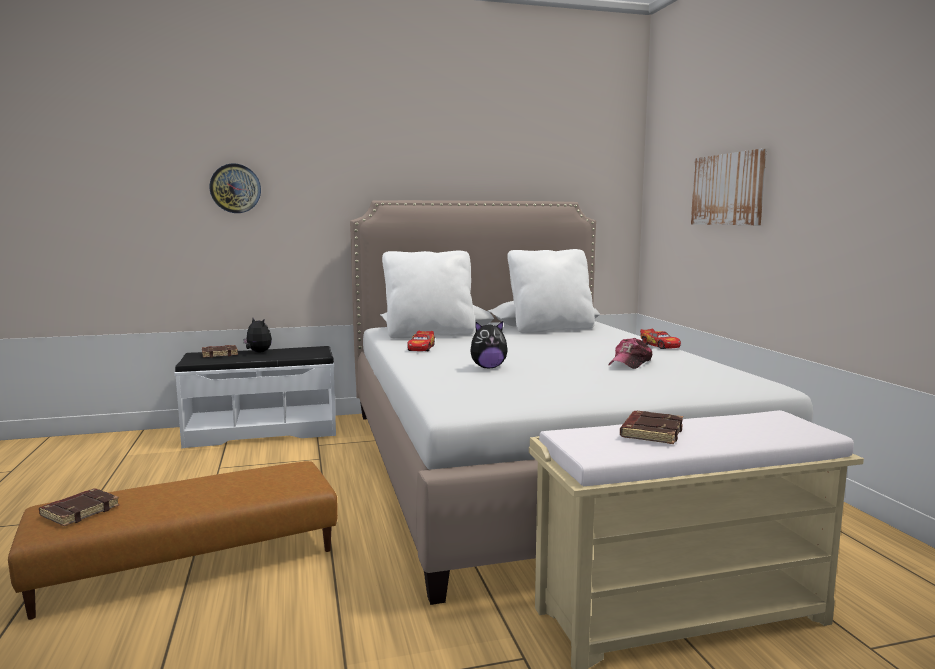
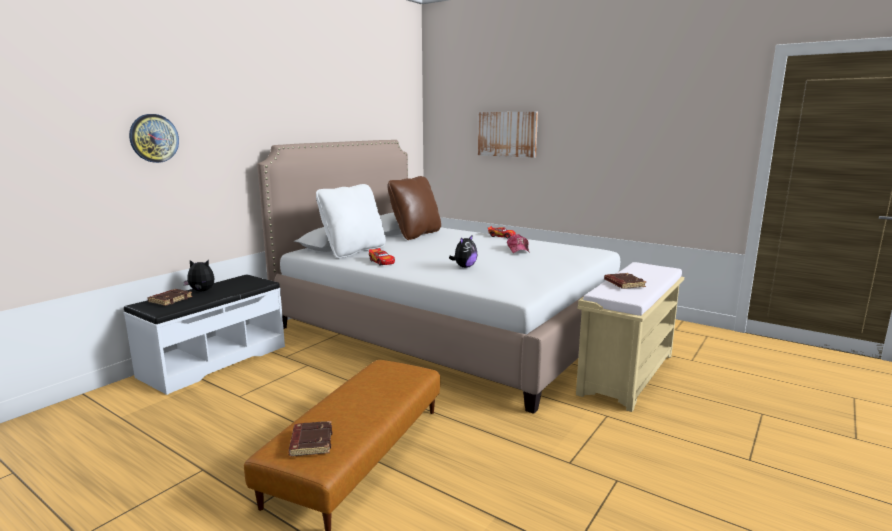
camera: 40 degrees left, 5 degrees up
(550, 329) = (415, 234): white pillow -> brown pillow

